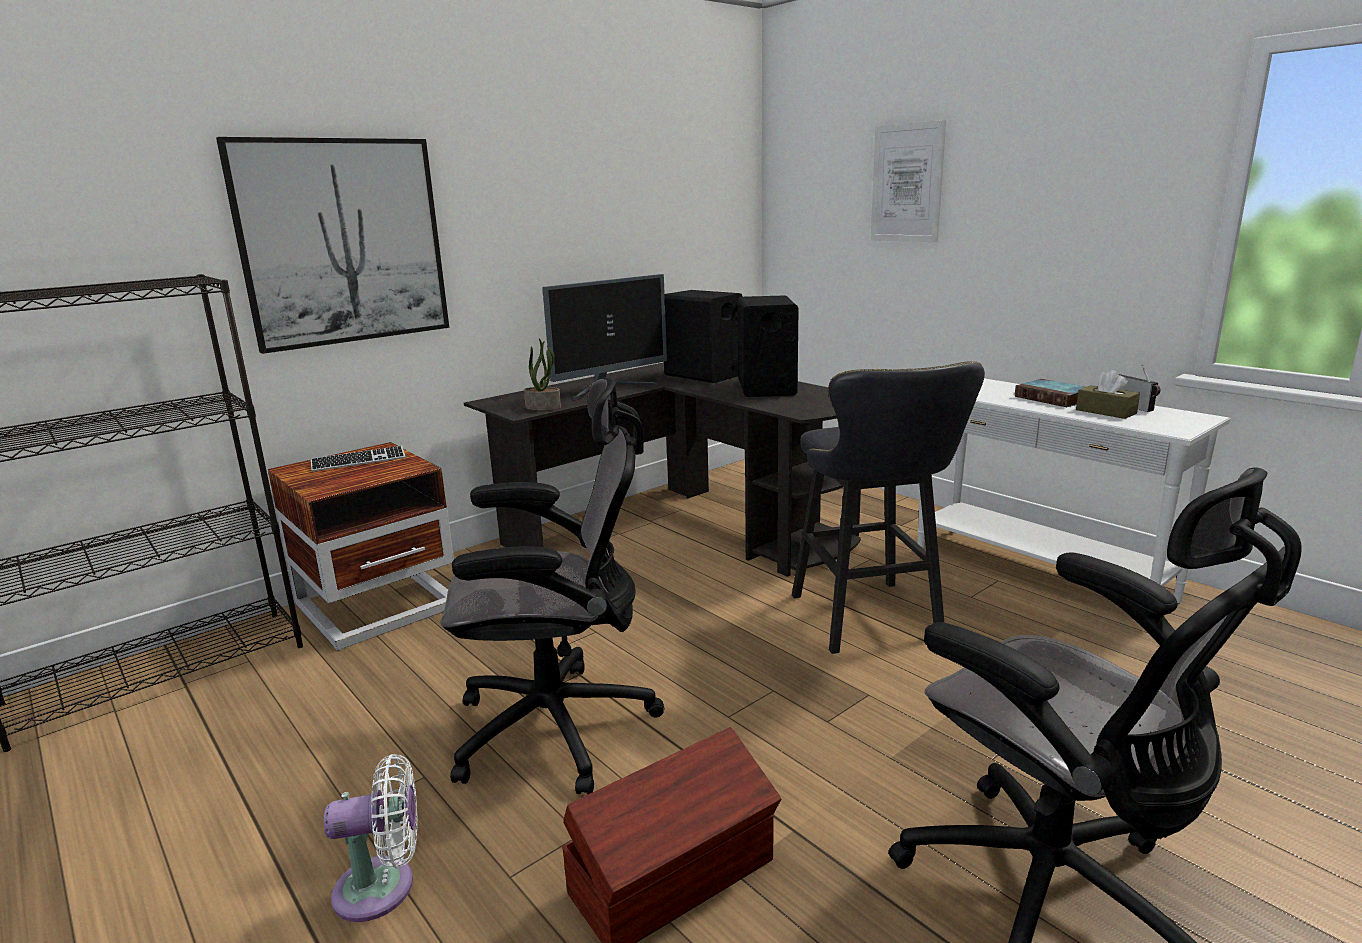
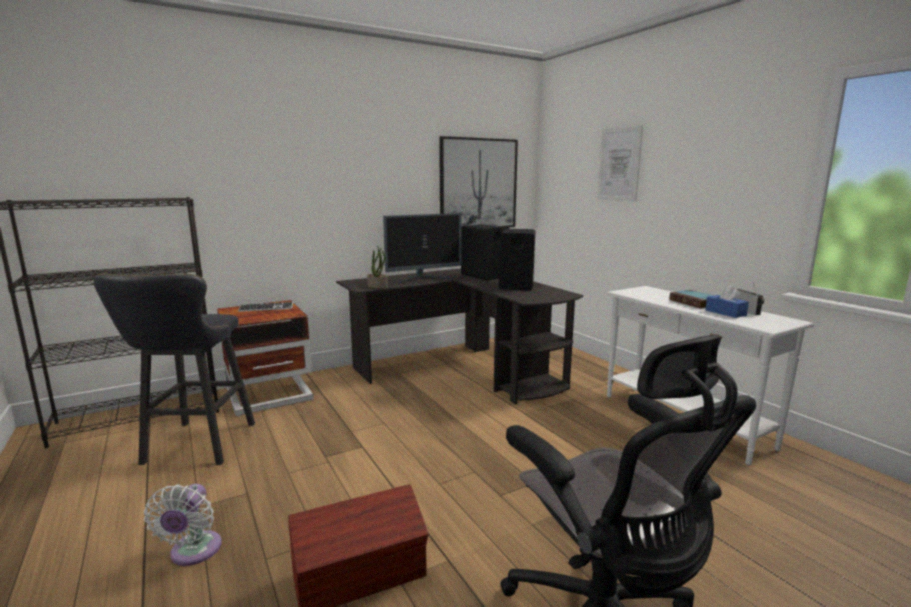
camera: 10 degrees right, 5 degrees down
(343, 242) = (272, 184): picture -> picture (478, 184)
(383, 887) = (193, 553): white fan -> white fan turned 90 degrees clockwise
(556, 726) = (334, 475): office chair -> none
(871, 625) = (556, 439): black stool -> black stool (194, 449)
(1105, 412) = (725, 313): brown tissue box -> blue tissue box

